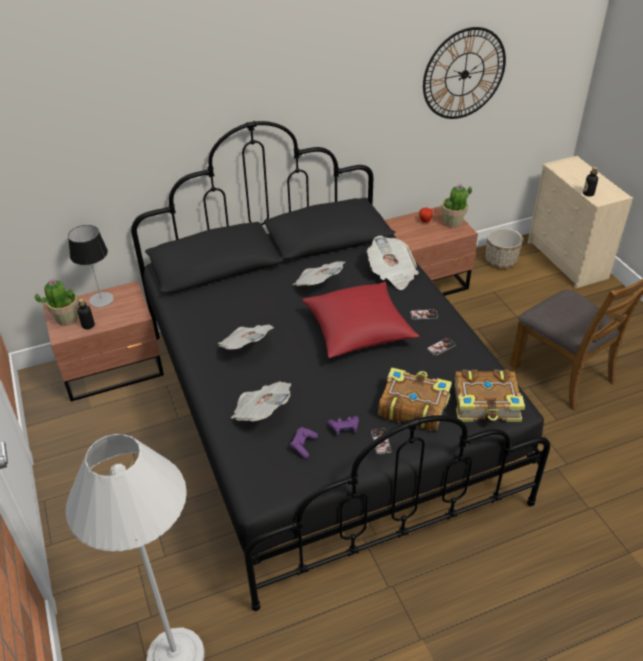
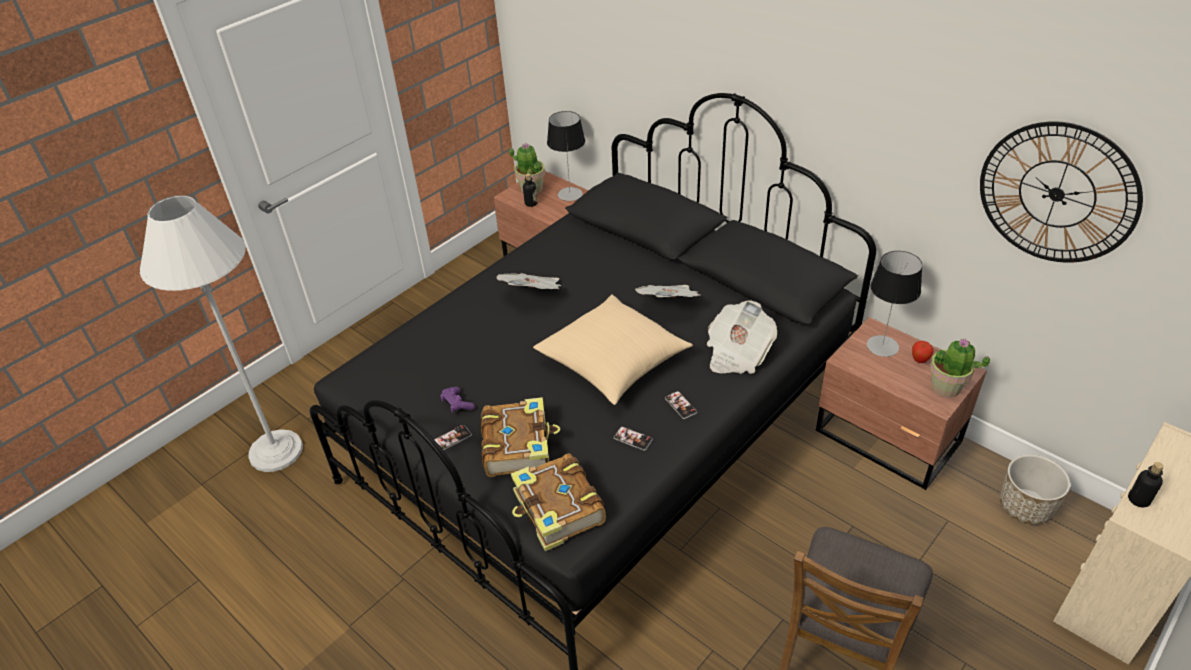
camera: 65 degrees right, 0 degrees up
(261, 412) = (449, 340): newspaper -> none
(303, 445) = (419, 384): purple game controller -> none
(358, 331) = (613, 361): red pillow -> beige pillow
(403, 228) = (882, 346): none -> table lamp

